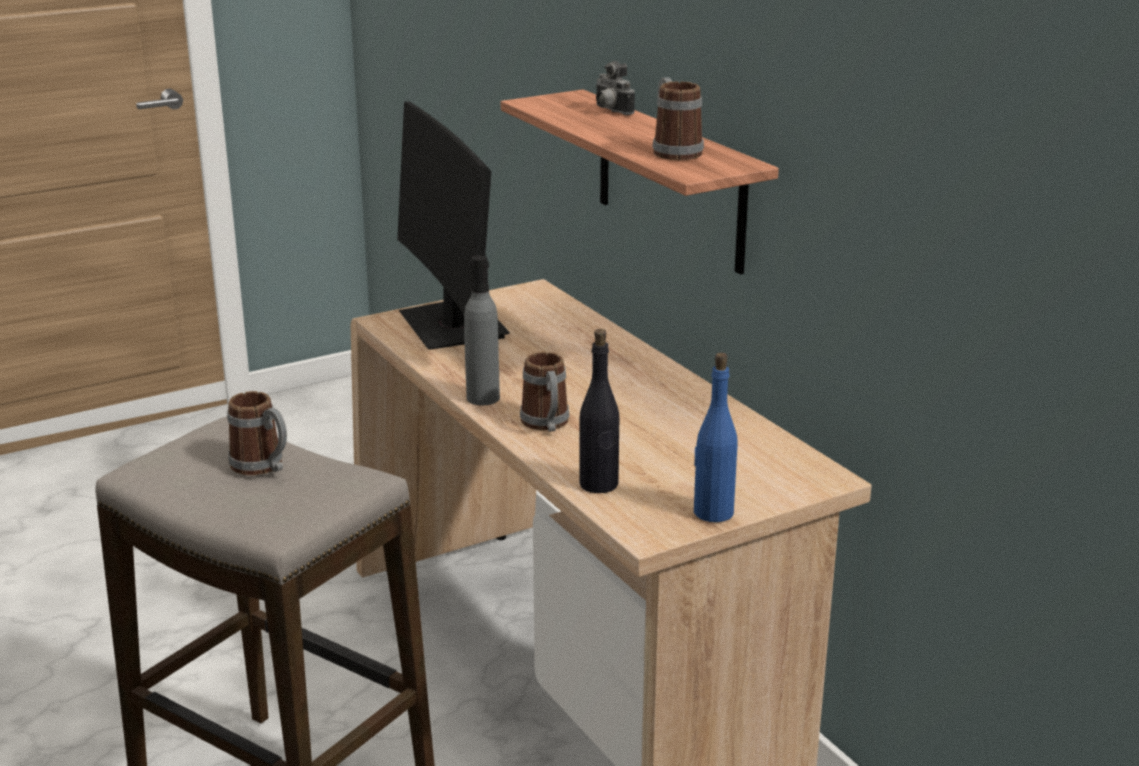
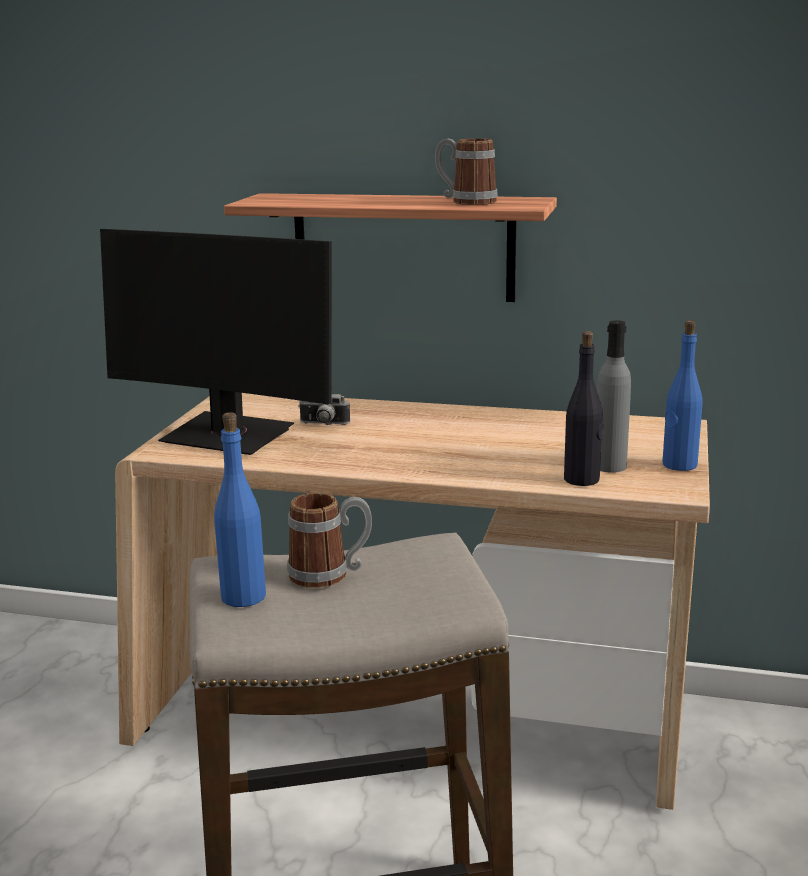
camera: 45 degrees left, 5 degrees down
(183, 455) = (243, 596): none -> blue bottle
(483, 398) = (372, 466): grey bottle -> grey bottle (609, 466)
(547, 425) = (459, 463): mug -> none
(610, 111) = (333, 196): camera -> camera (324, 424)

